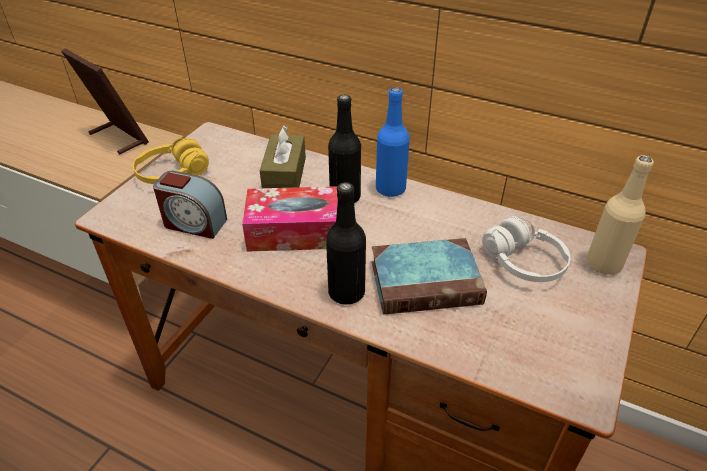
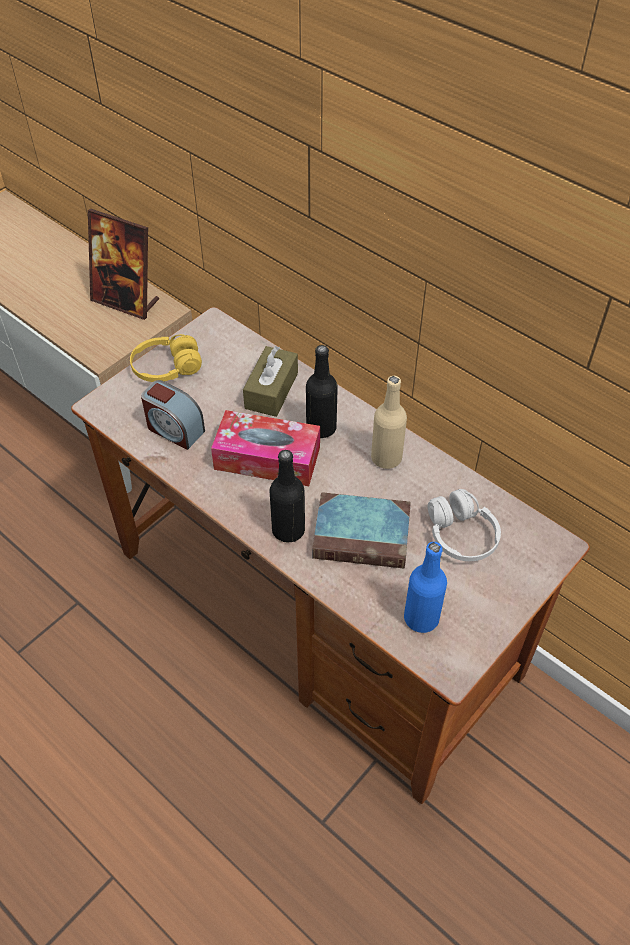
camera: 15 degrees right, 10 degrees up
(118, 138) = (126, 301): picture frame -> picture frame turned 150 degrees clockwise
(390, 189) = (368, 427): blue bottle -> blue bottle (421, 618)
(603, 264) = (537, 553): beige bottle -> beige bottle (386, 458)

